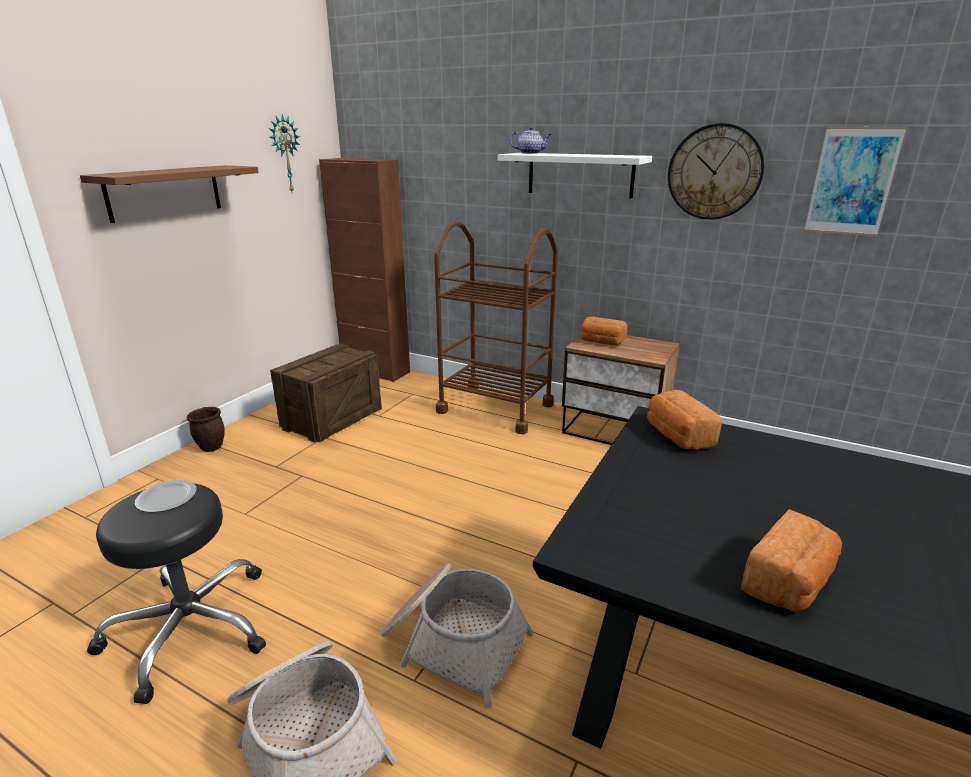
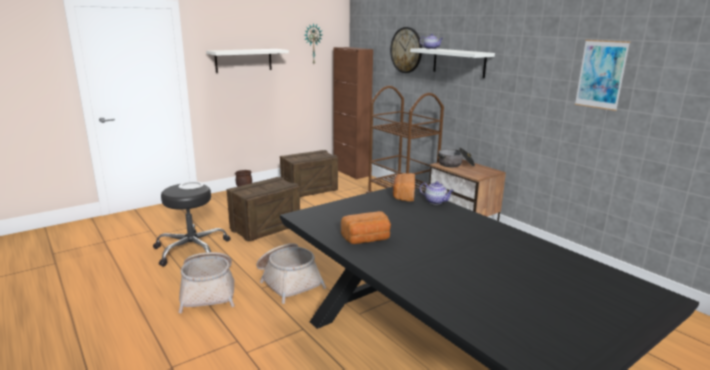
camera: 25 degrees right, 5 degrees down
(164, 192) = (243, 60): brown shelf -> white shelf
(311, 520) = (265, 227): none -> crate
(601, 342) = (455, 164): bread -> cooking pot
(714, 172) = (527, 64): wall clock -> wall clock (406, 50)
(742, 437) = (436, 201): none -> teapot

